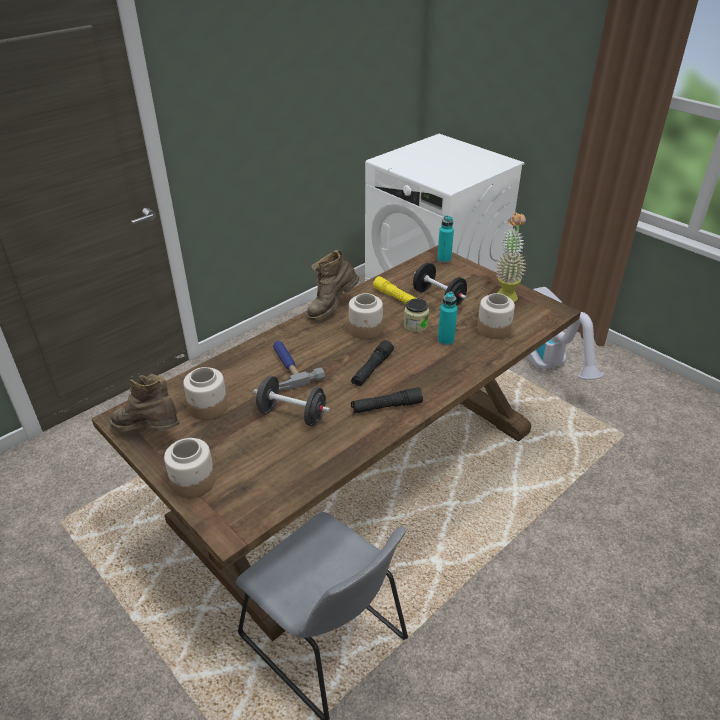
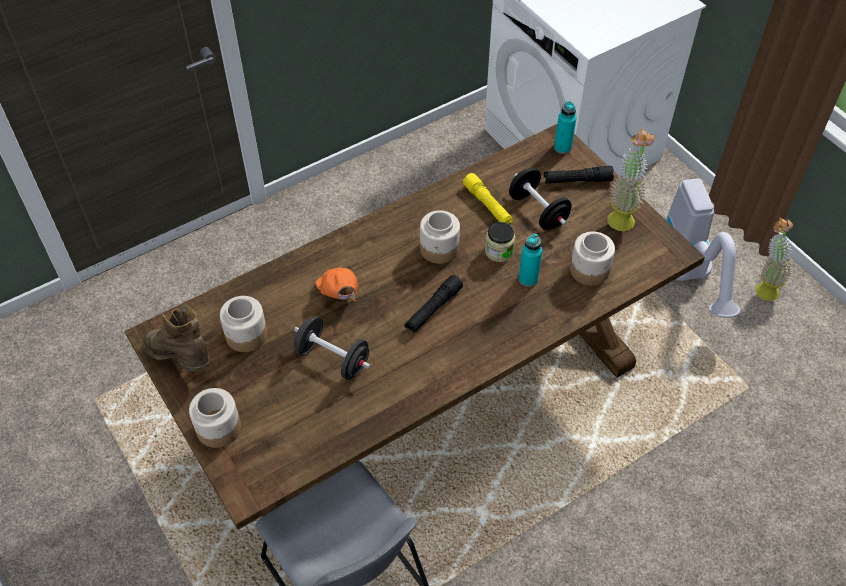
camera: 10 degrees right, 15 degrees up
(286, 368) = (338, 293): hammer -> orange cap
(331, 308) = (407, 209): brown boot -> none
(386, 407) = (436, 364): black flashlight -> black flashlight (577, 180)
(608, 366) = (764, 286): none -> potted plant

